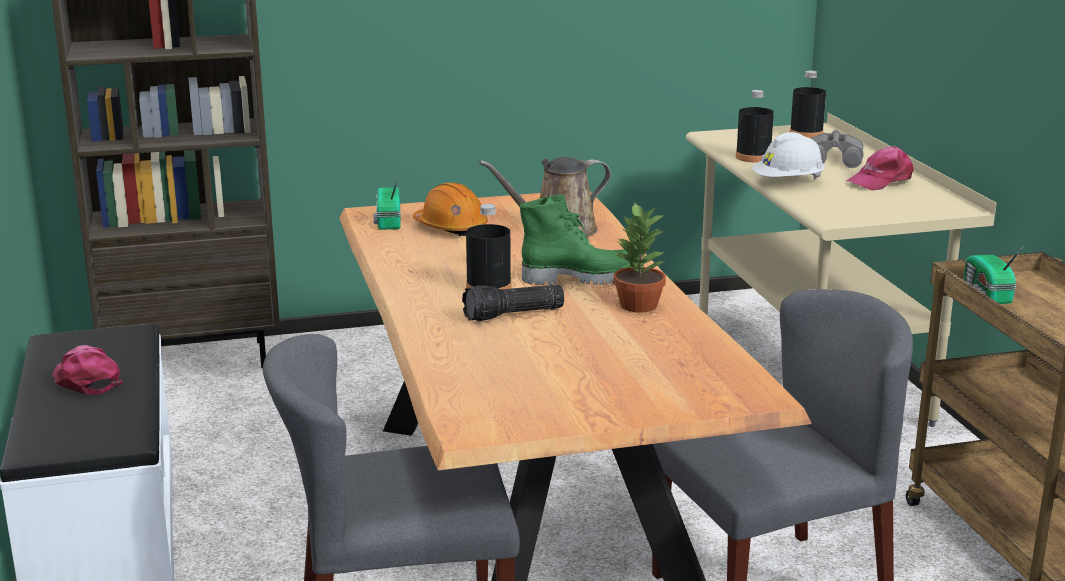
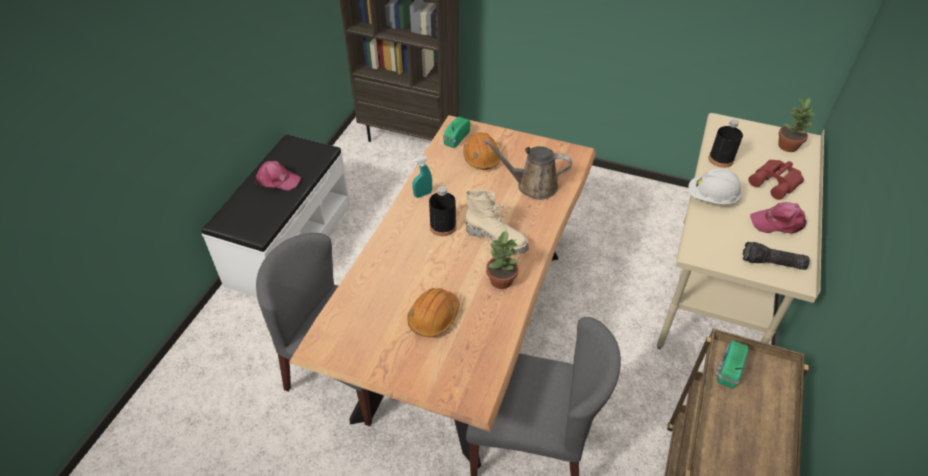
camera: 35 degrees right, 25 degrees up
(86, 380) = (277, 180): pink cap -> pink cap turned 105 degrees clockwise
(415, 273) = (423, 194): none -> turquoise spray bottle
(513, 315) = (431, 257): flashlight -> flashlight (772, 263)
(579, 278) = (497, 238): green boot -> beige boot
(598, 356) = (434, 317): none -> orange hard hat
(806, 134) = (787, 145): black bottle -> potted plant
(835, 158) = (776, 183): grey binoculars -> red binoculars

